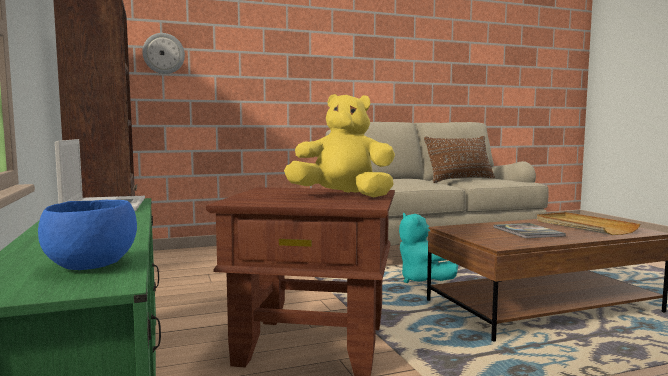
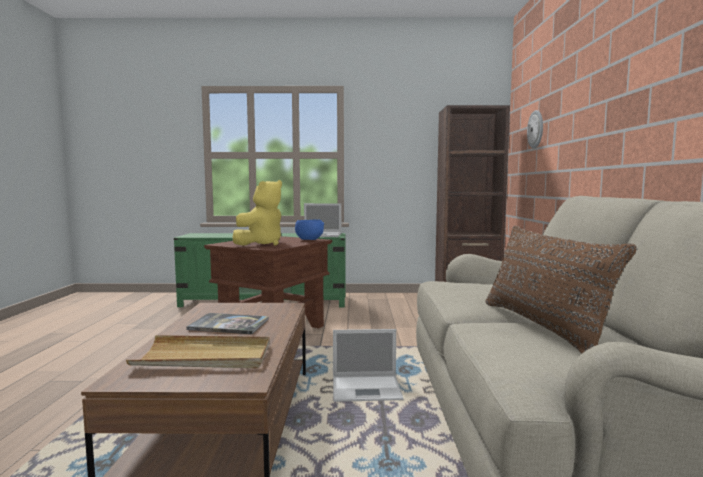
camera: 110 degrees right, 0 degrees up
(91, 266) = (205, 235): blue bowl -> blue bowl (308, 240)
(422, 280) = (367, 389): turquoise plush toy -> laptop

